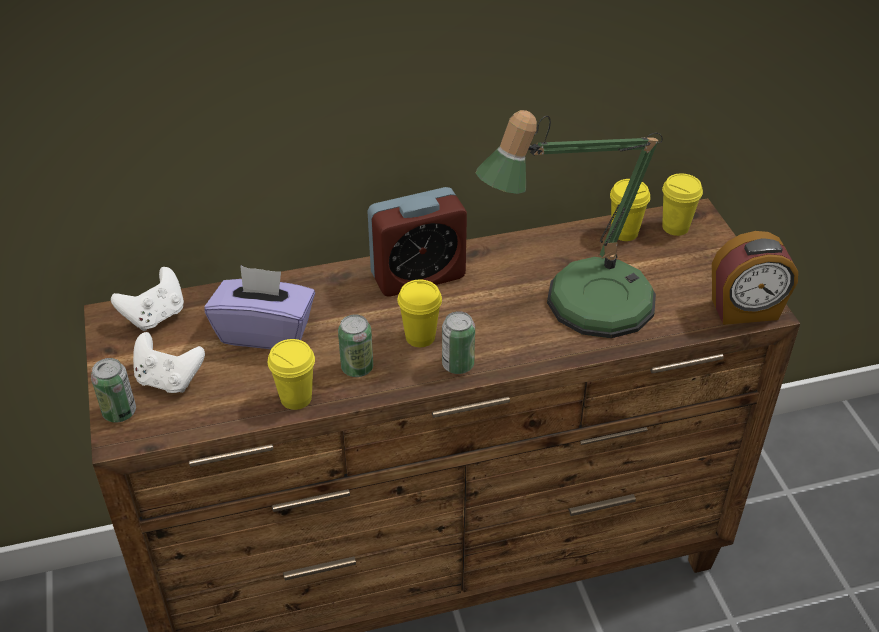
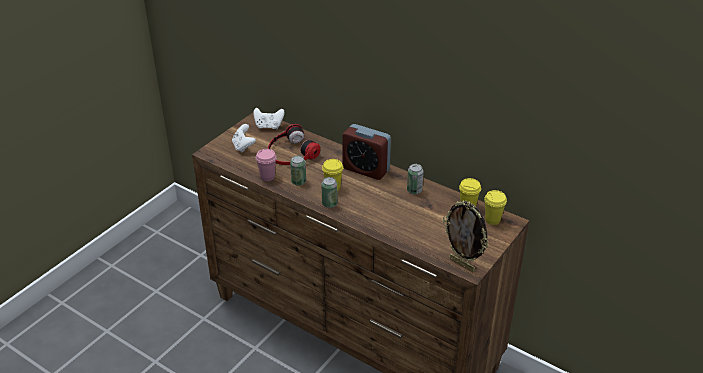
camera: 50 degrees right, 5 degrees down
(119, 412) = (218, 146): can -> can (414, 190)
(265, 332) = (291, 152): purple tissue box -> headphones
(296, 398) = (267, 177): yellow cup -> pink cup
(582, 306) = (404, 218): table lamp -> none
(745, 311) = (462, 264): alarm clock -> picture frame

